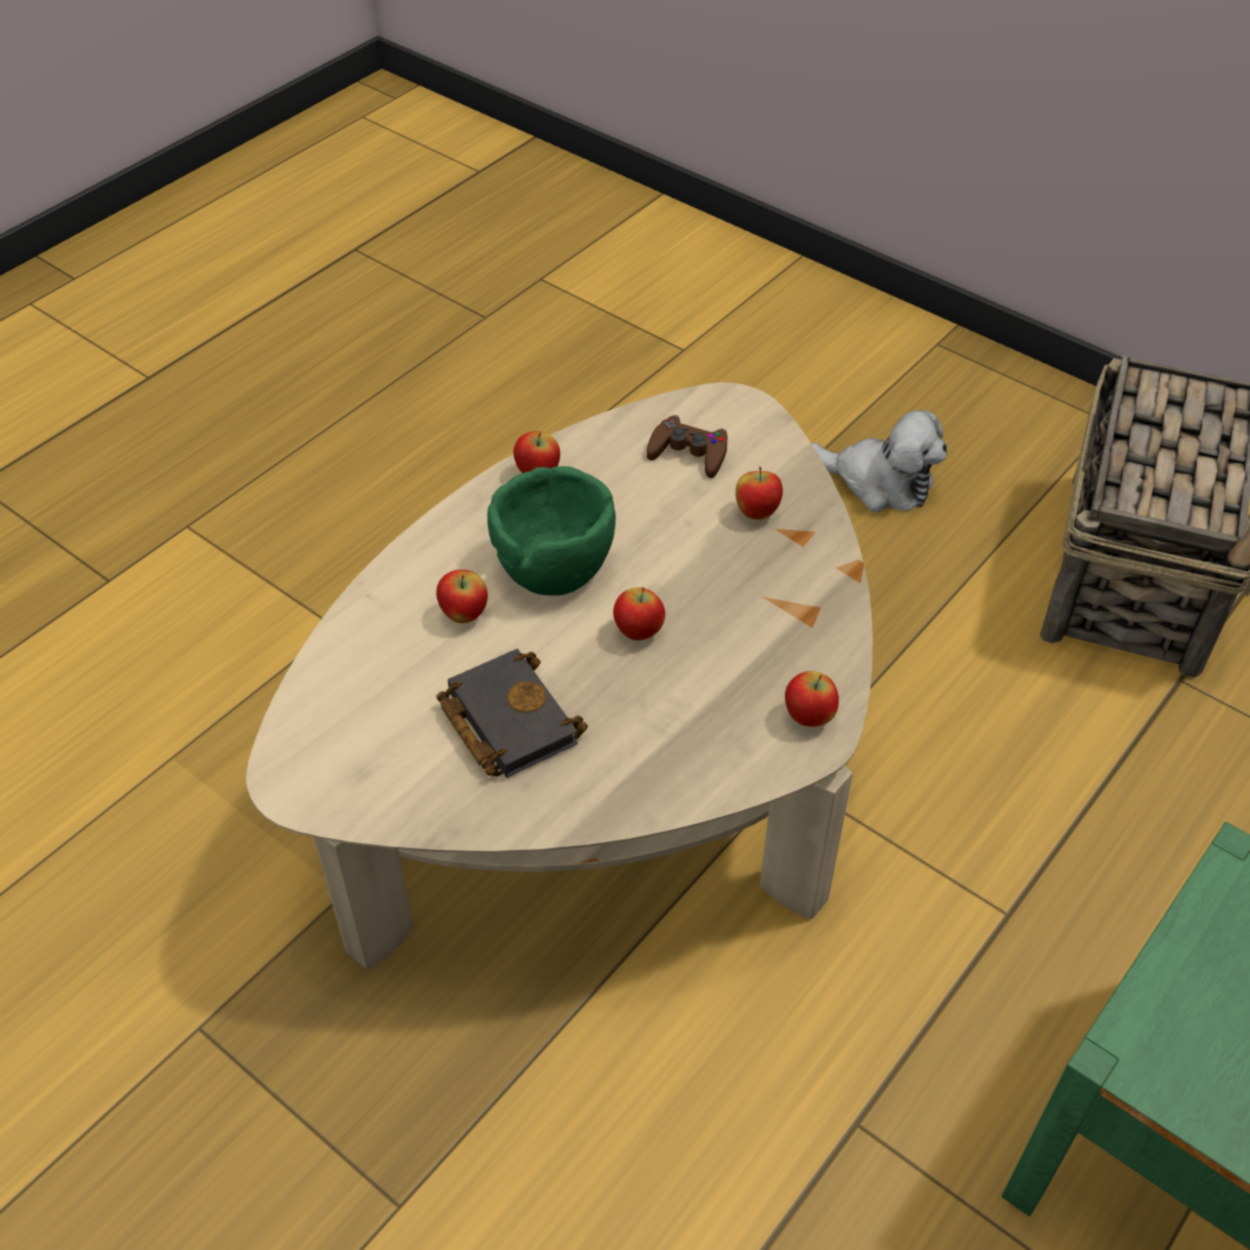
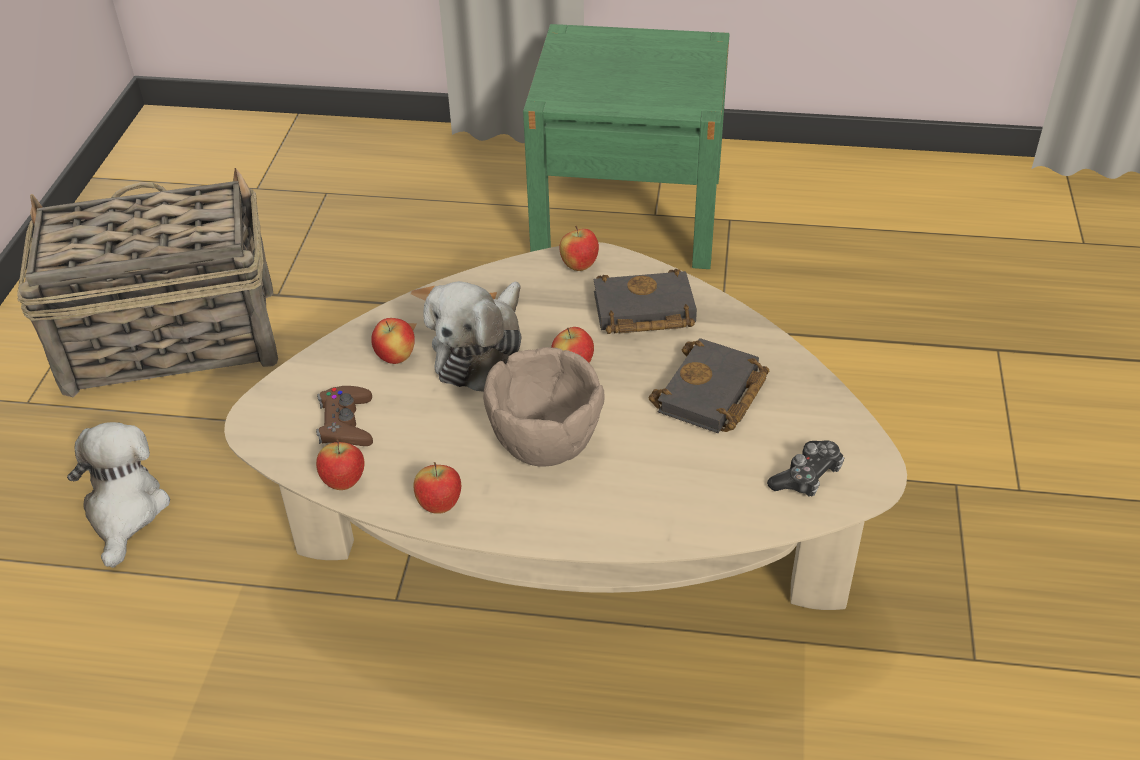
camera: 120 degrees left, 5 degrees down
(338, 732) = (807, 476): none -> game controller
(464, 614) = (637, 468): apple -> apple (344, 483)
(555, 566) = (543, 441): green bowl -> brown bowl
(683, 732) = (642, 312): none -> black book
(720, 575) = (481, 351): none -> plush toy

